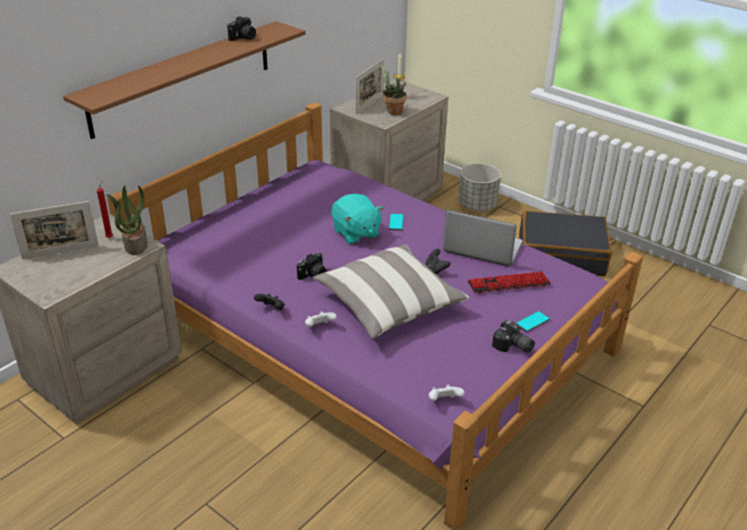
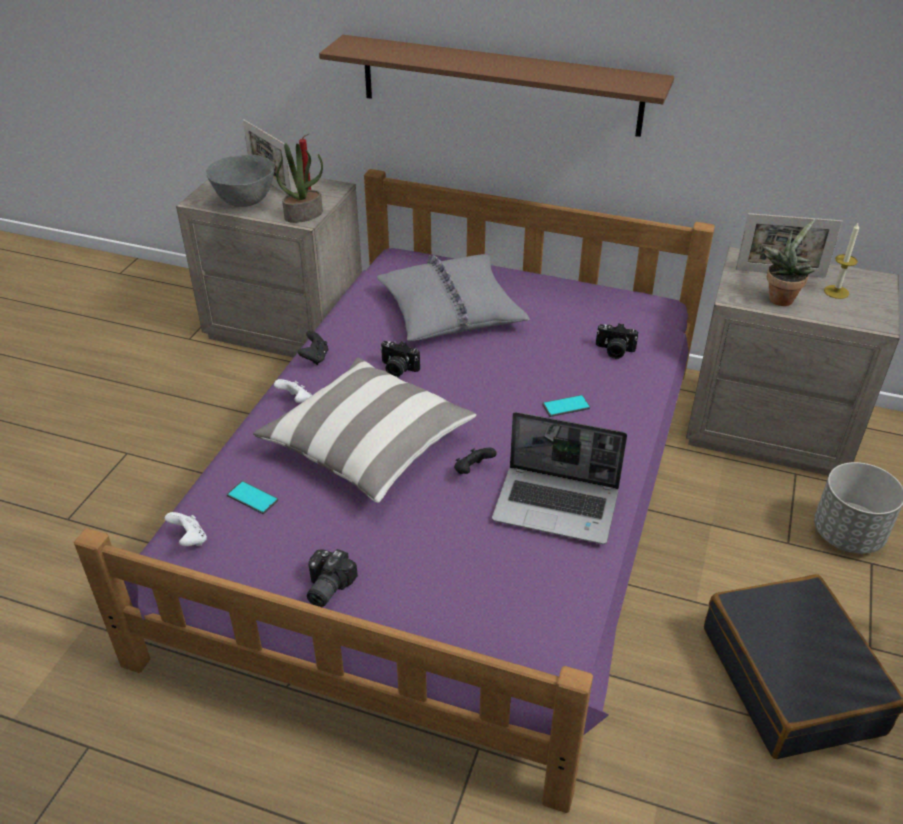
camera: 70 degrees right, 5 degrees up
(80, 270) = (245, 202): none -> grey bowl
(243, 38) = (588, 71): camera -> camera (614, 351)
(260, 238) = (450, 310): none -> grey pillow
(355, 233) = (512, 378): turquoise plush toy -> none
(481, 248) = (558, 506): laptop -> laptop turned 105 degrees clockwise
(509, 284) = (479, 555): keyboard -> none
(532, 322) = (395, 600): phone -> phone (252, 498)

